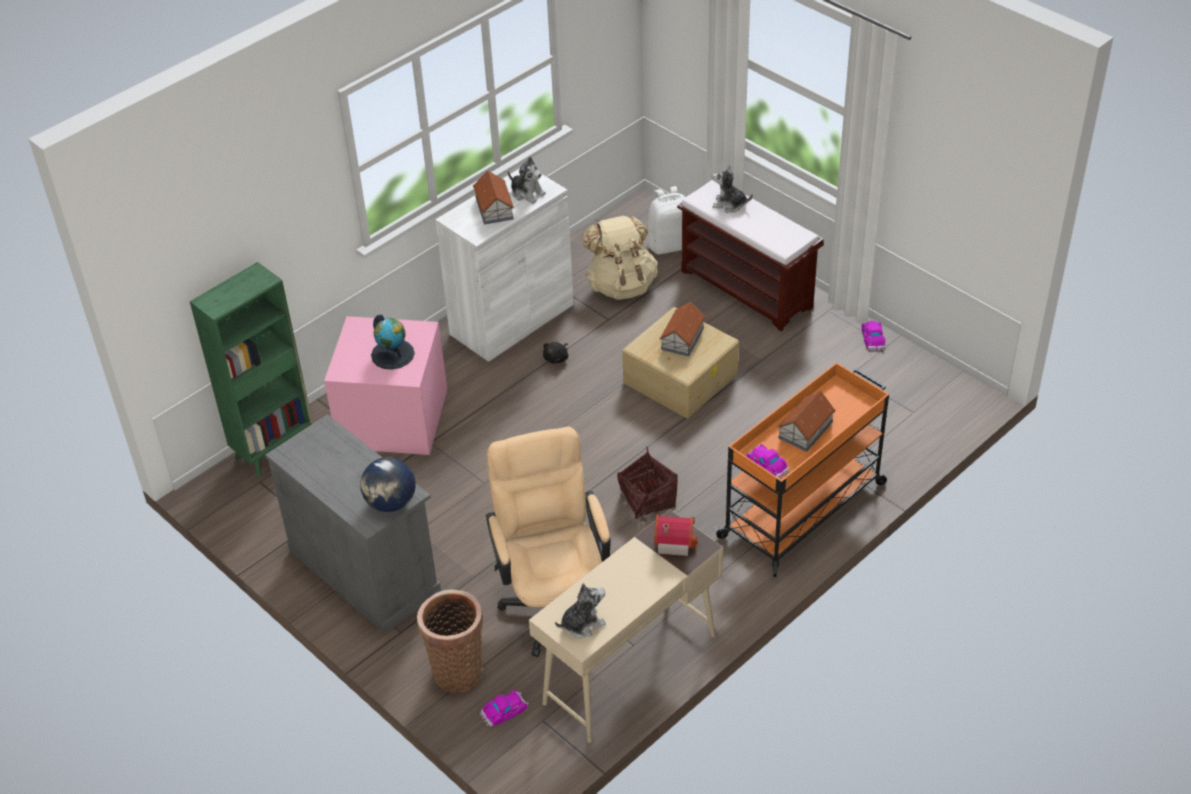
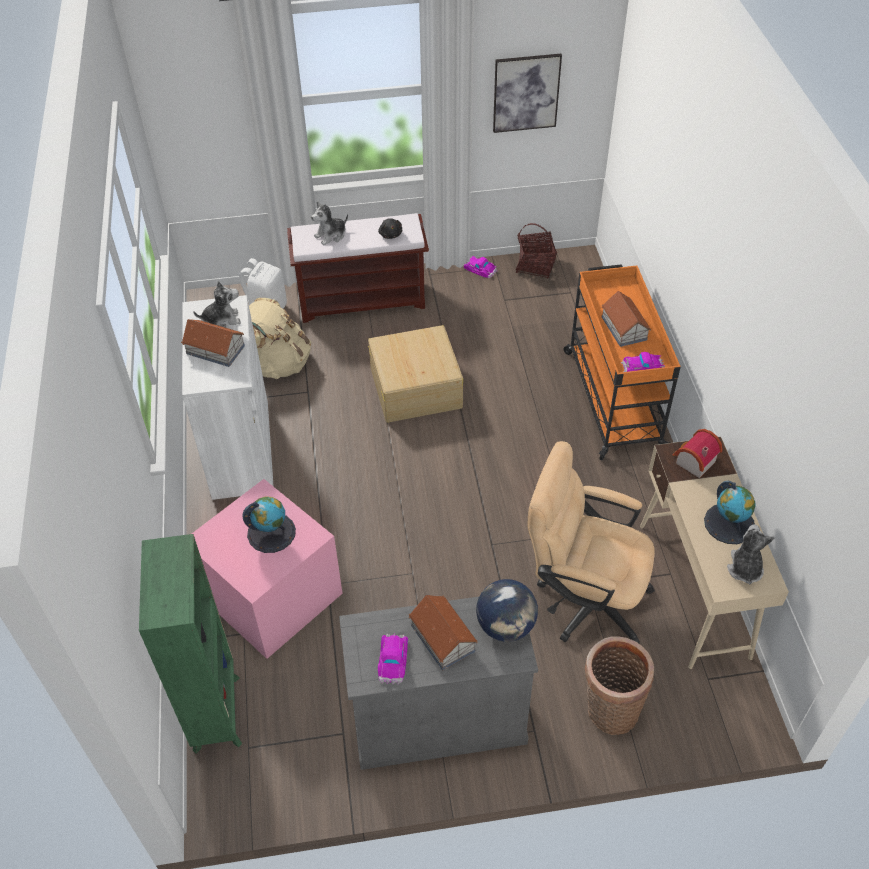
camera: 55 degrees left, 5 degrees up
(504, 710) = (678, 700): toy car -> toy car (393, 659)
(557, 358) = (317, 446): black plush toy -> black plush toy (390, 234)
(623, 594) = (729, 523): none -> globe
(647, 499) = (525, 479): basket -> basket (535, 266)
(682, 338) = (409, 353): toy house -> toy house (443, 639)
(948, 178) = (526, 93): none -> picture

